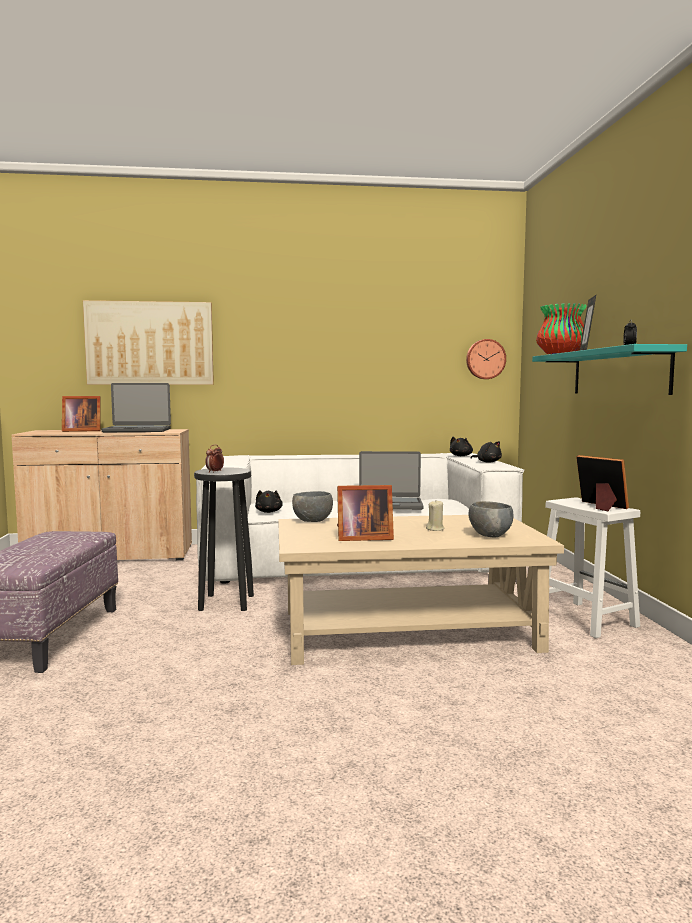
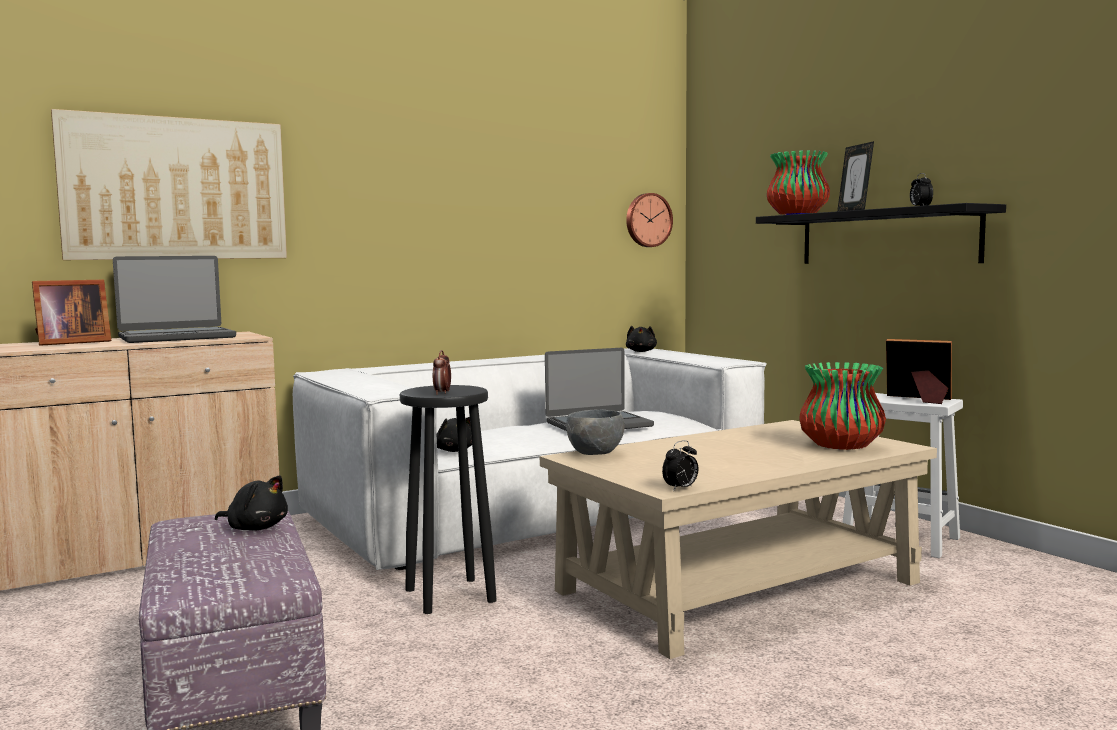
camera: 25 degrees left, 0 degrees up
(306, 548) = (680, 488): none -> alarm clock
(362, 538) = (711, 467): picture frame -> none
(435, 529) = (766, 446): beige candle -> none
(487, 462) = (699, 357): black plush toy -> black plush toy (255, 528)
(489, 535) = (841, 446): grey bowl -> vase
(618, 372) = (886, 237): turquoise shelf -> black shelf

